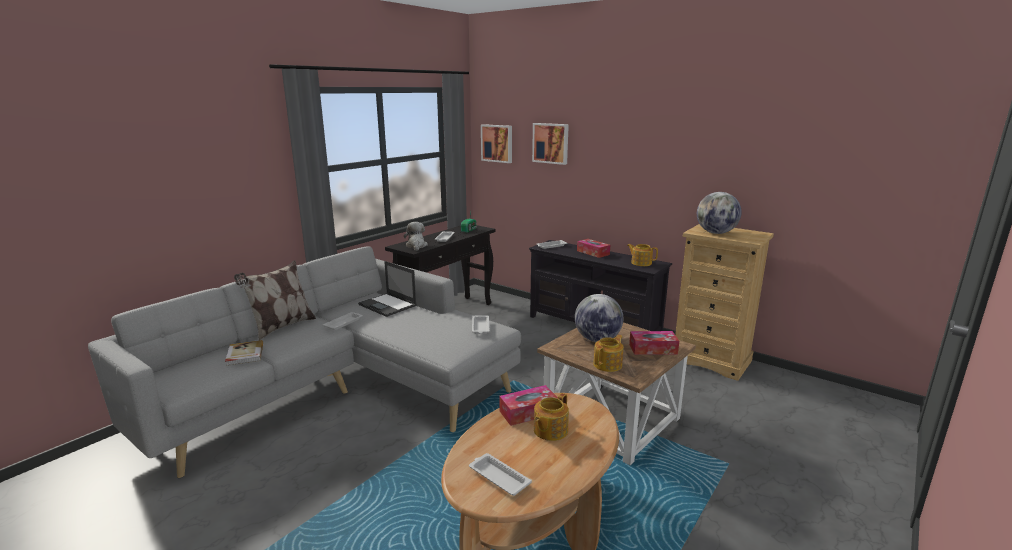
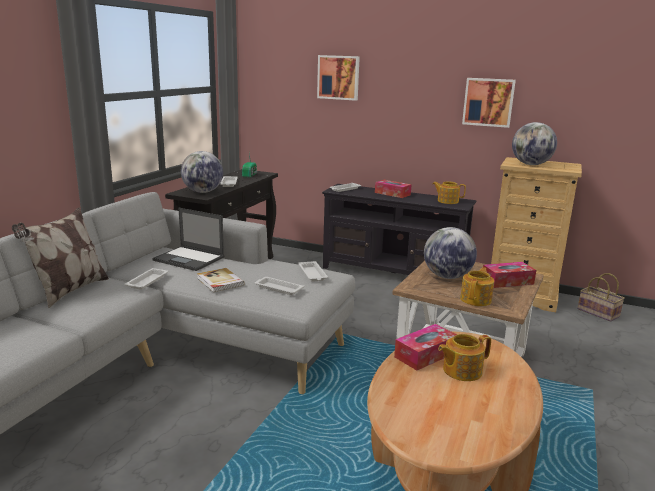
camera: 15 degrees left, 0 degrees up
(244, 354) = (39, 326): book -> book (219, 282)
(416, 246) = (203, 192): plush toy -> globe
(497, 143) = (273, 78): picture -> picture (488, 102)
(498, 477) = (443, 425): white tray -> white tray (278, 288)
(549, 430) = (461, 370): teapot -> teapot turned 45 degrees clockwise
(786, 386) = (599, 313): none -> basket

